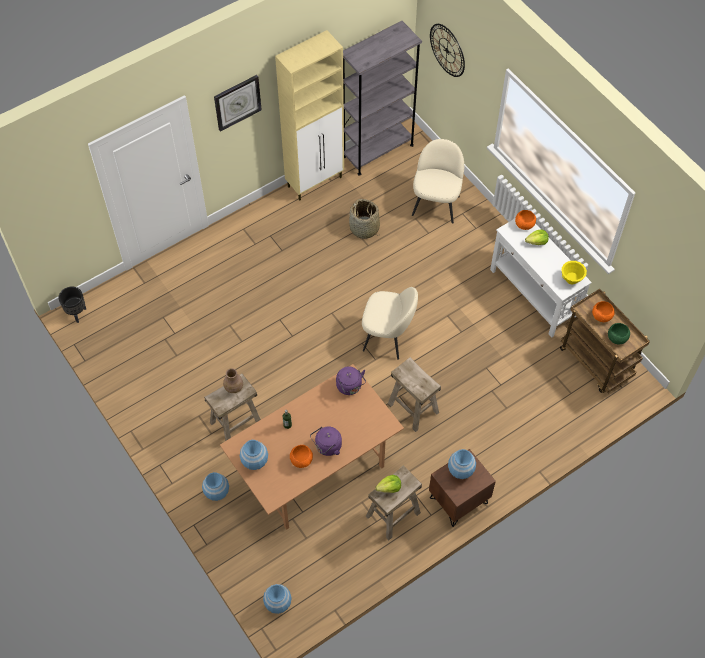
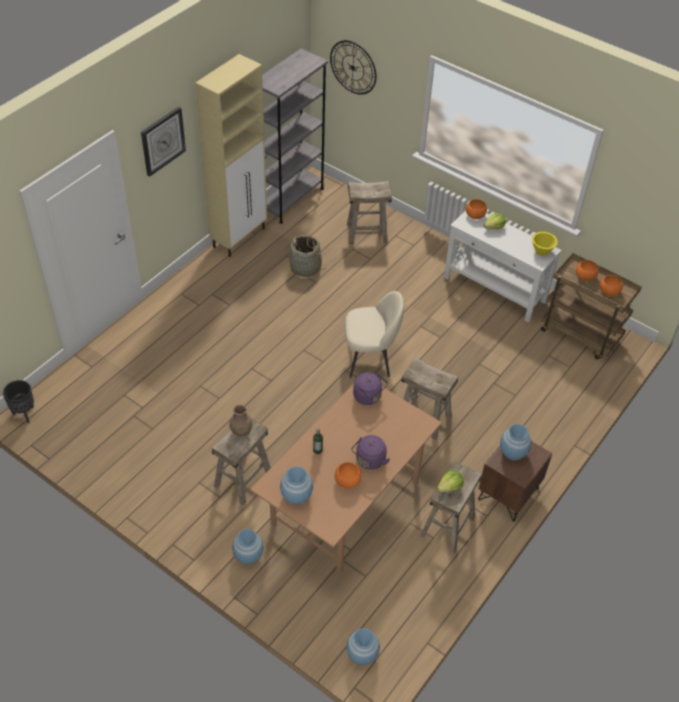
camera: 20 degrees left, 10 degrees down
(436, 204) = (367, 233): beige chair -> beige stool
(617, 338) = (609, 292): green bowl -> orange bowl

